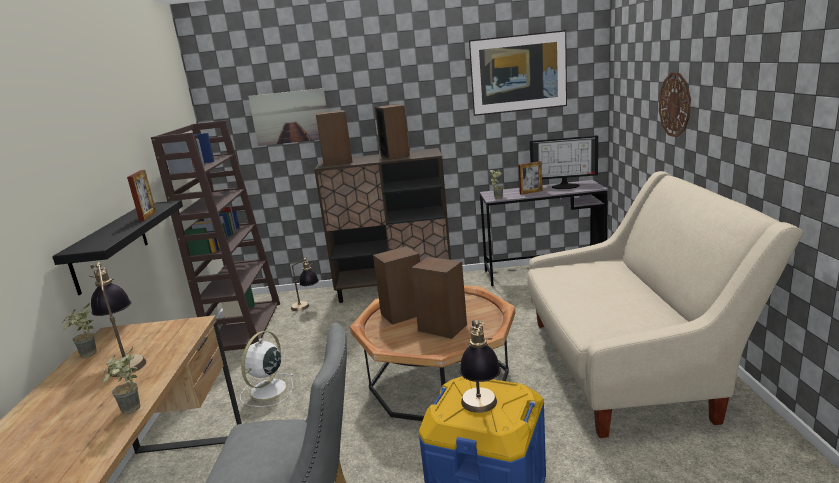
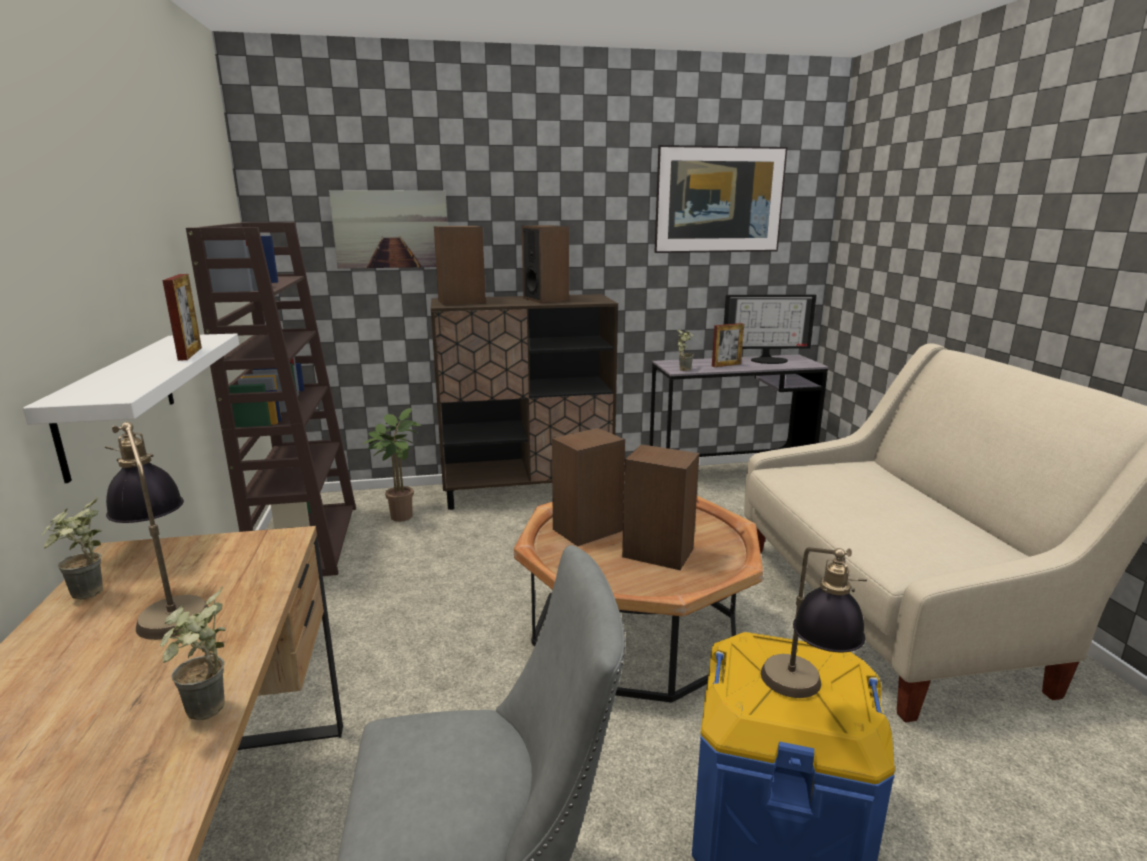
camera: 10 degrees left, 0 degrees up
(110, 246) = (119, 400): black shelf -> white shelf
(267, 391) = (365, 647): white fan -> none
(307, 307) = (399, 515): table lamp -> potted plant
(675, 105) = (960, 254): wall clock -> none

